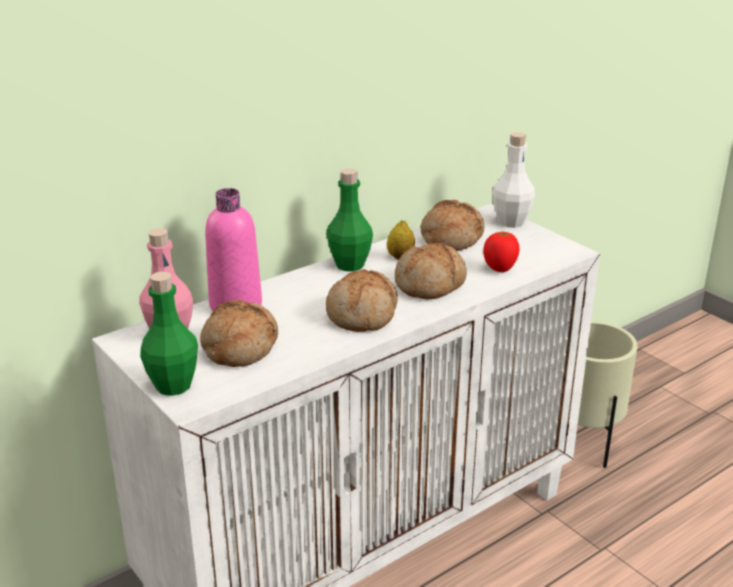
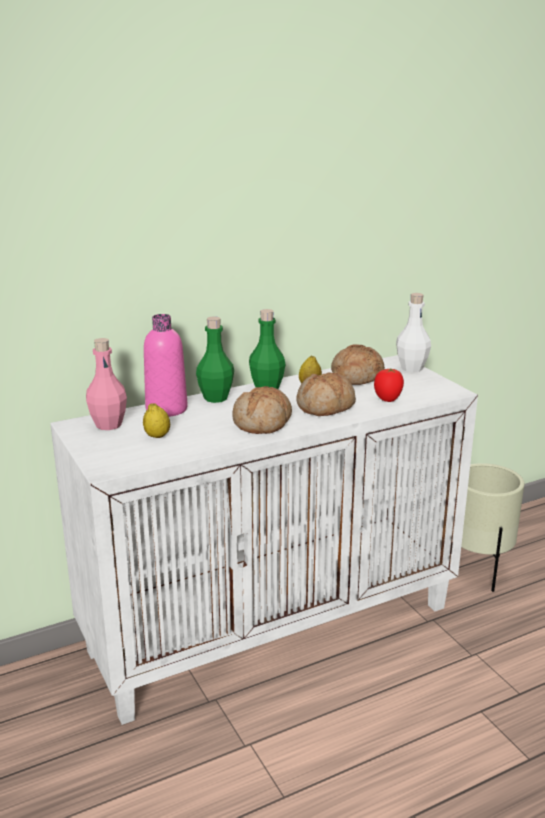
camera: 10 degrees right, 5 degrees down
(173, 385) = (97, 457): green bottle -> green bottle (216, 398)
(238, 347) = (157, 436): bread -> lemon

